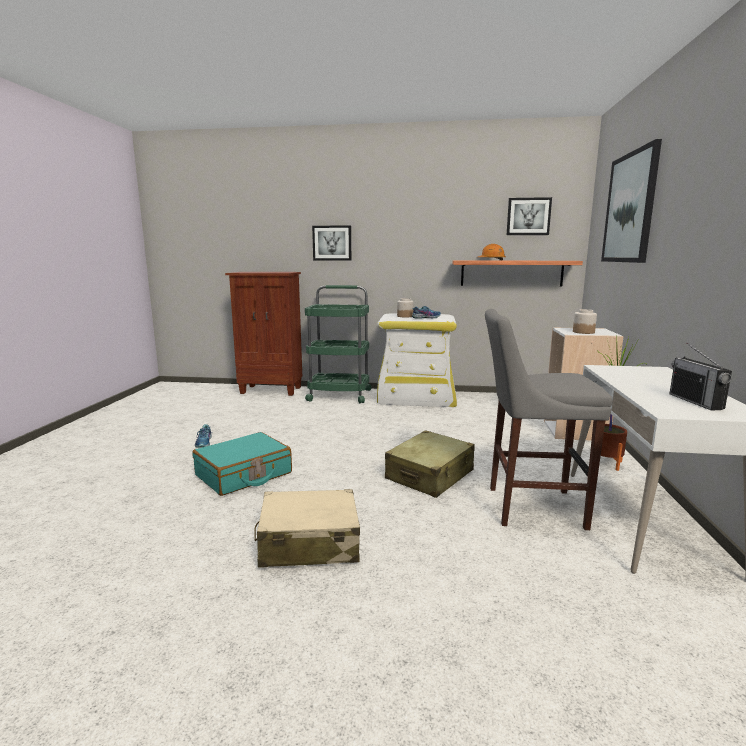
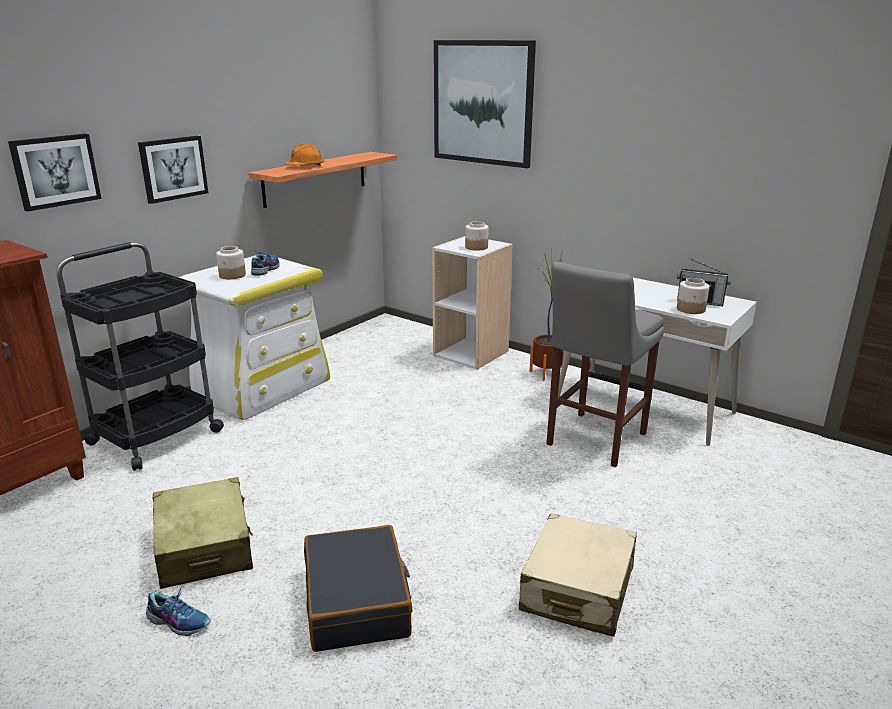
camera: 60 degrees left, 10 degrees up
(244, 474) = (357, 601): turquoise suitcase -> black suitcase
(339, 395) = (157, 437): green cart -> black cart
(430, 475) = (491, 464): beige suitcase -> beige suitcase (204, 547)
(528, 216) = (323, 99): picture -> picture (173, 168)
(659, 400) = (691, 309): none -> jar

